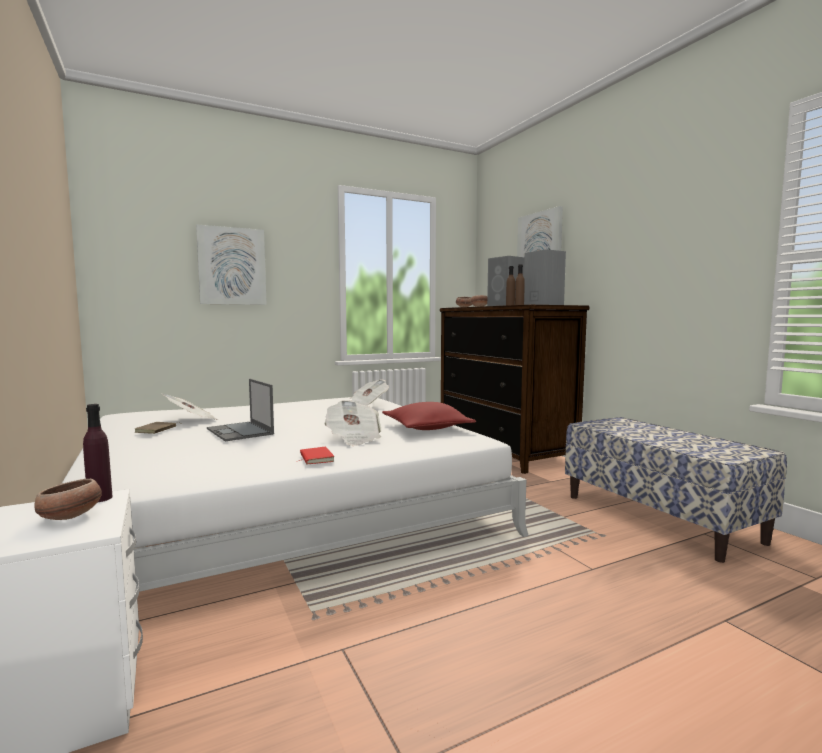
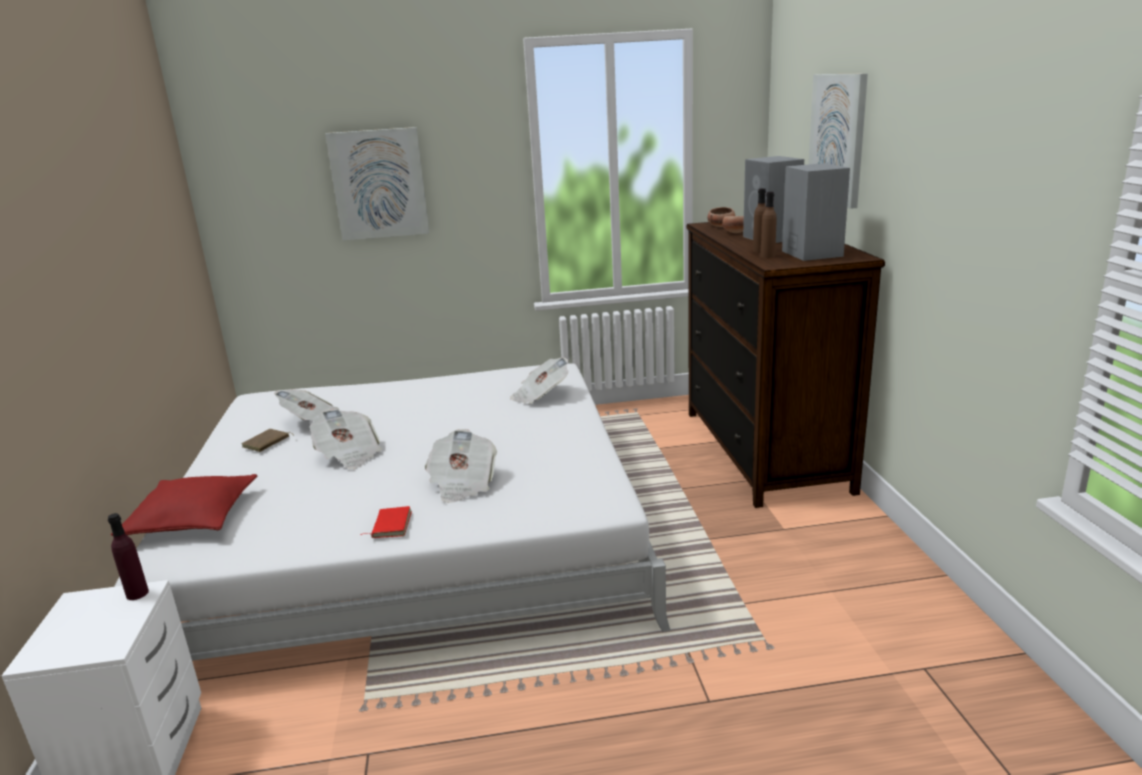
camera: 20 degrees right, 15 degrees up
(70, 517) = (103, 621): bowl -> none
(240, 431) = (348, 455): laptop -> newspaper
(426, 428) = (571, 465): red pillow -> red pillow (192, 518)
(659, 518) = (884, 627): bench -> none

